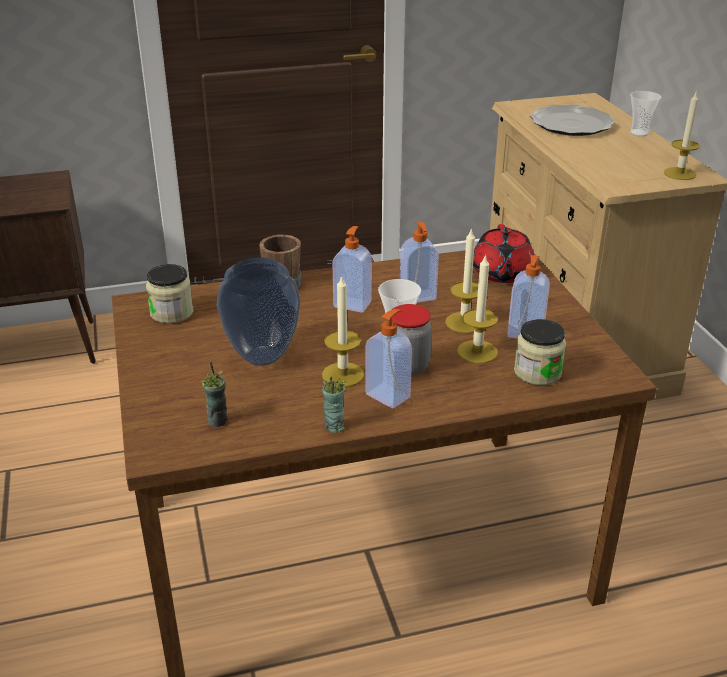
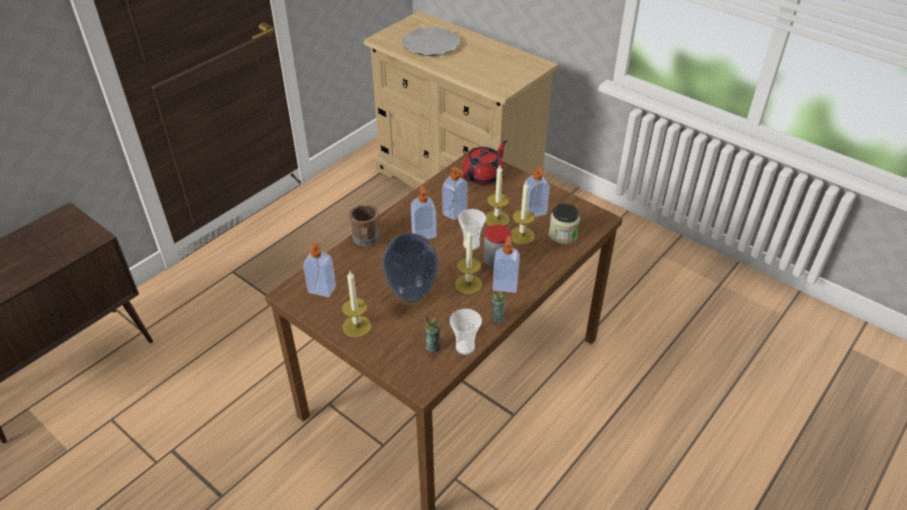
camera: 35 degrees left, 10 degrees up
(172, 313) = (321, 290): jar -> soap dispenser
(501, 273) = (484, 175): red teapot -> red teapot turned 105 degrees counterclockwise
(639, 133) = (476, 39): cup -> cup (465, 347)
(679, 173) = (526, 66): candle -> candle (356, 326)

